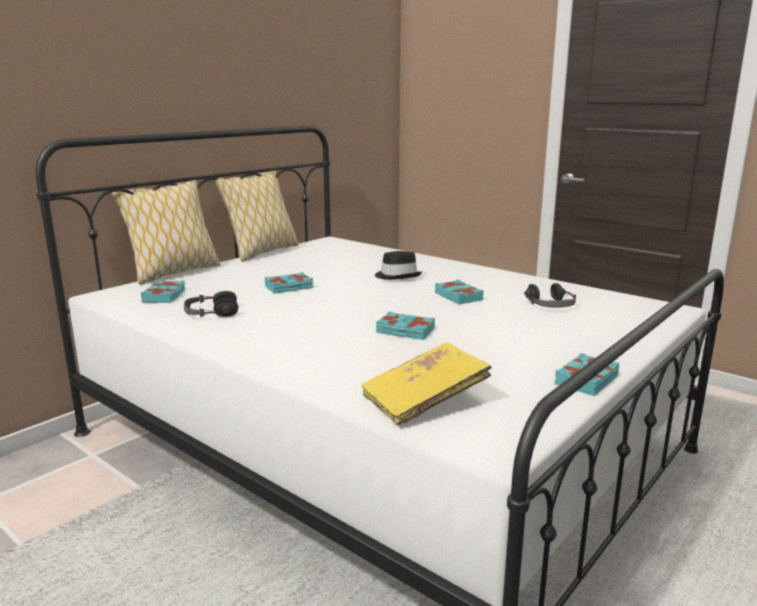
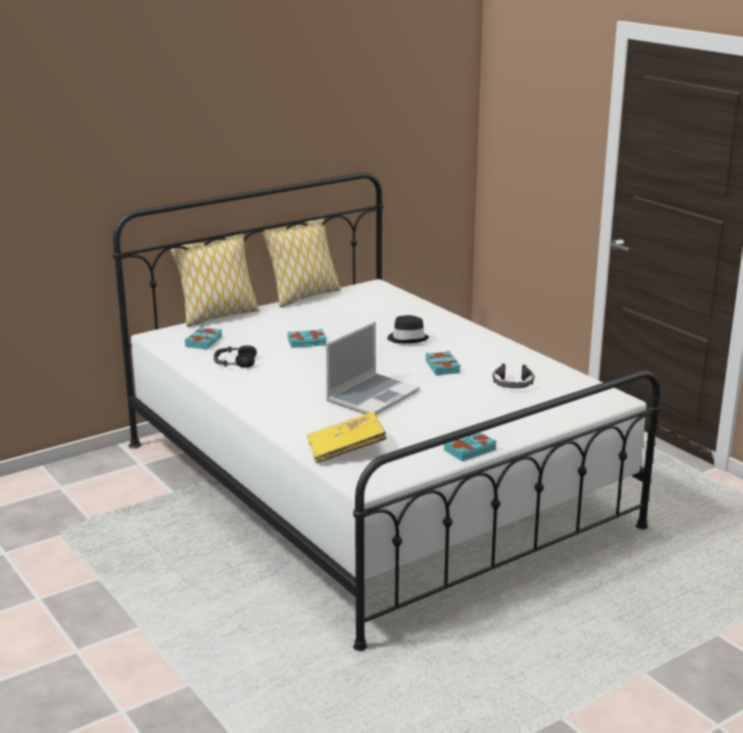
camera: 15 degrees right, 5 degrees up
(405, 331) = (372, 396): turquoise book -> laptop

